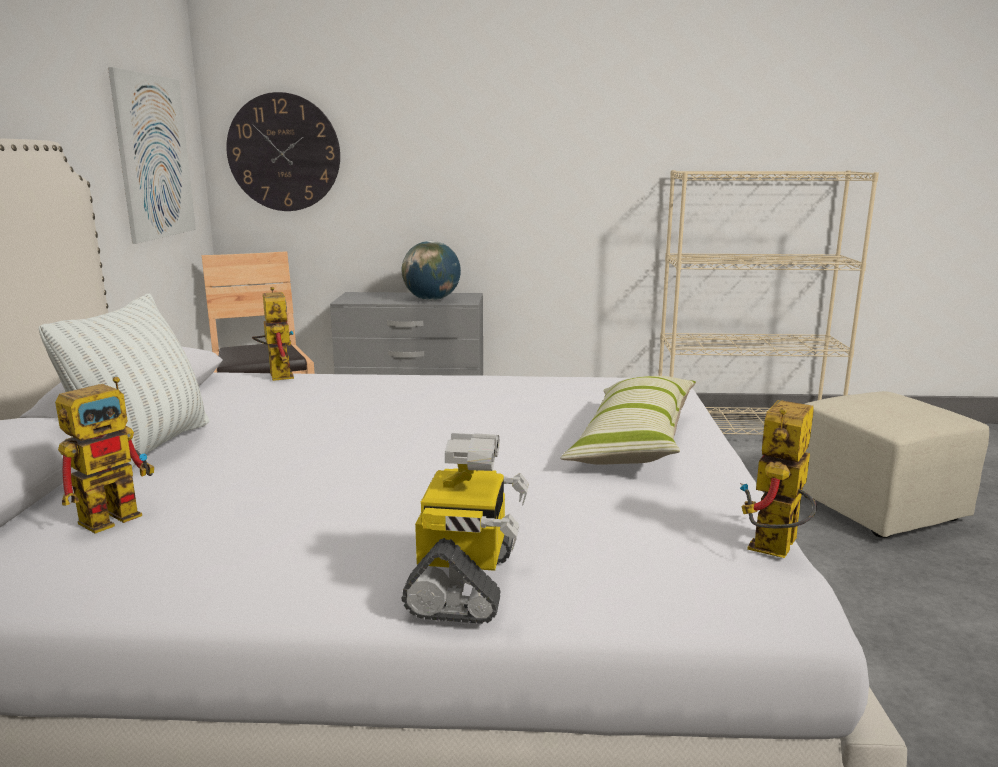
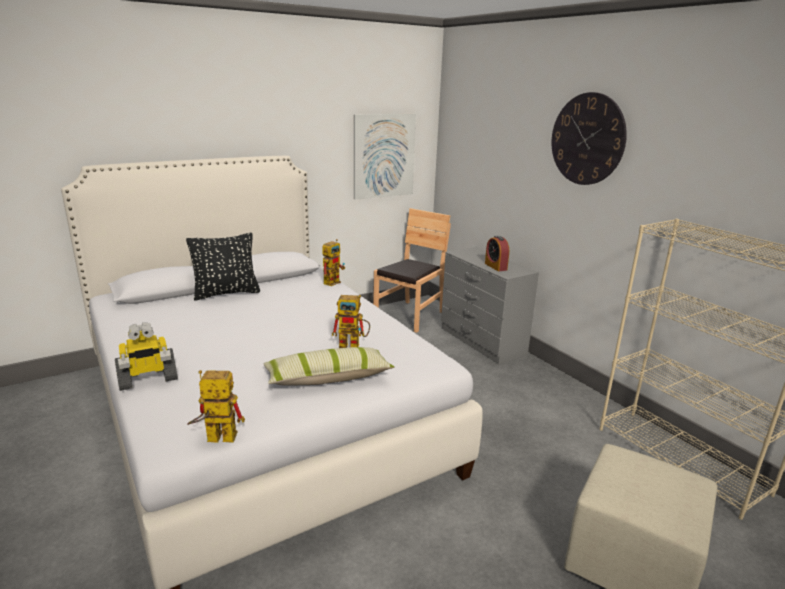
camera: 55 degrees right, 5 degrees up
(119, 513) = (170, 311): toy robot -> toy robot (354, 346)
(145, 448) = (226, 293): white pillow -> black pillow
(284, 152) = (464, 157): wall clock -> wall clock (587, 139)
(432, 299) = (495, 266): globe -> alarm clock

